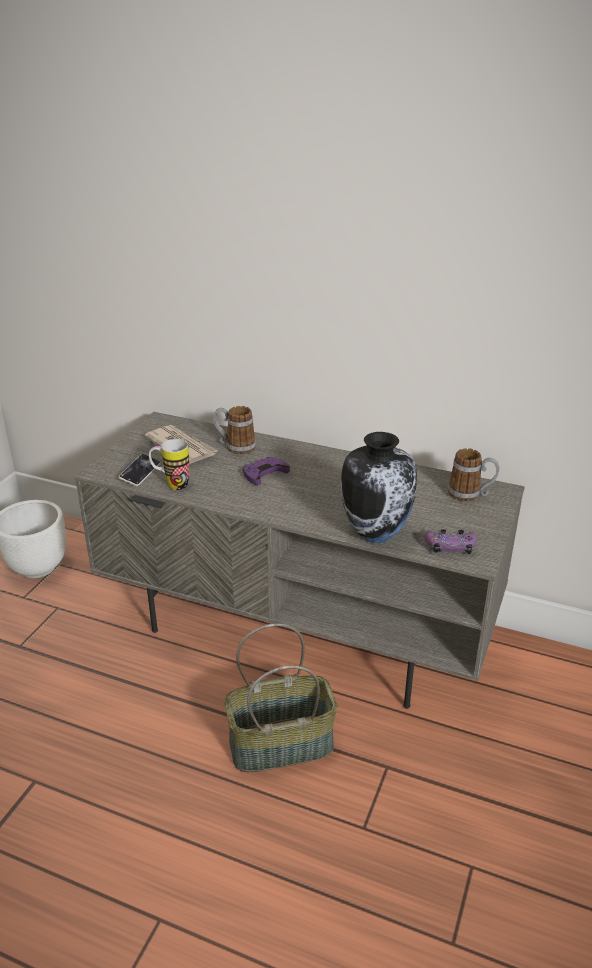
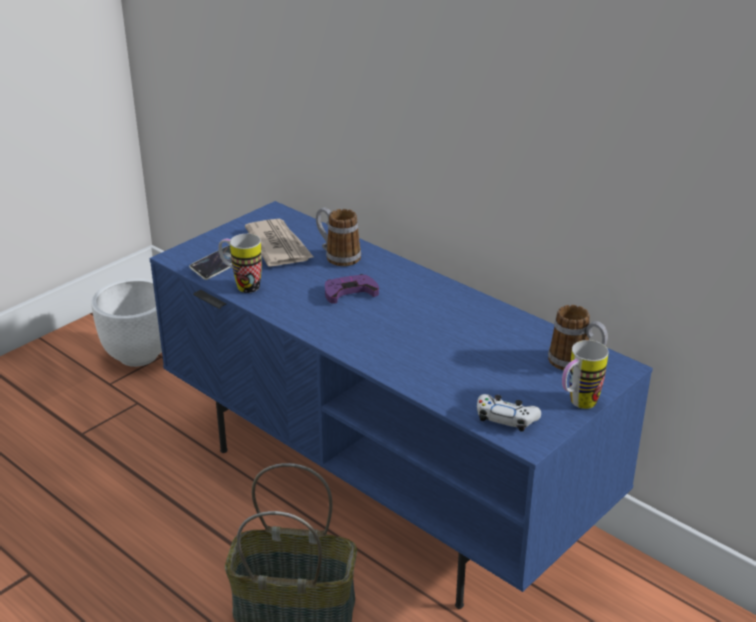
camera: 20 degrees right, 0 degrees up
(300, 627) = (384, 485): grey tv stand -> blue tv stand
(376, 534) = (429, 385): vase -> none
(450, 546) = (506, 418): purple game controller -> white game controller
(493, 524) = (577, 404): none -> mug

